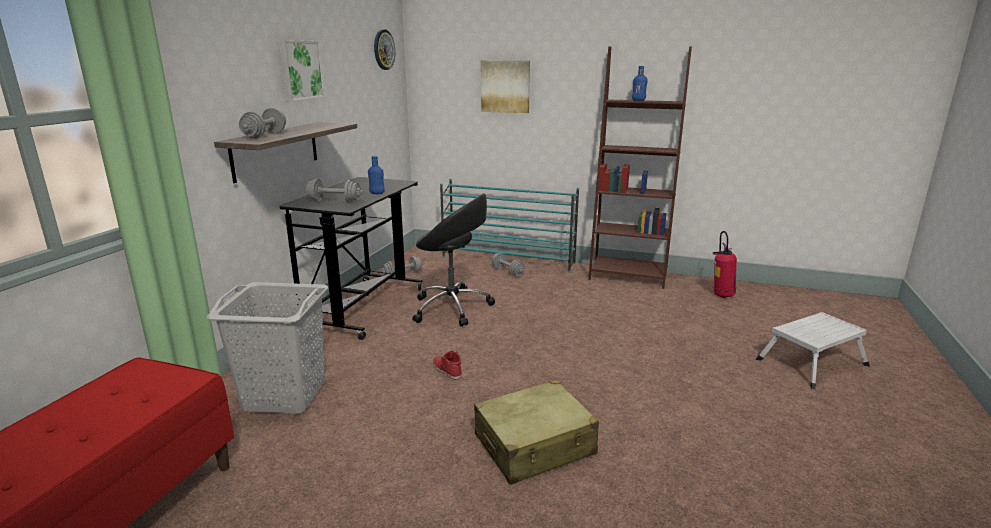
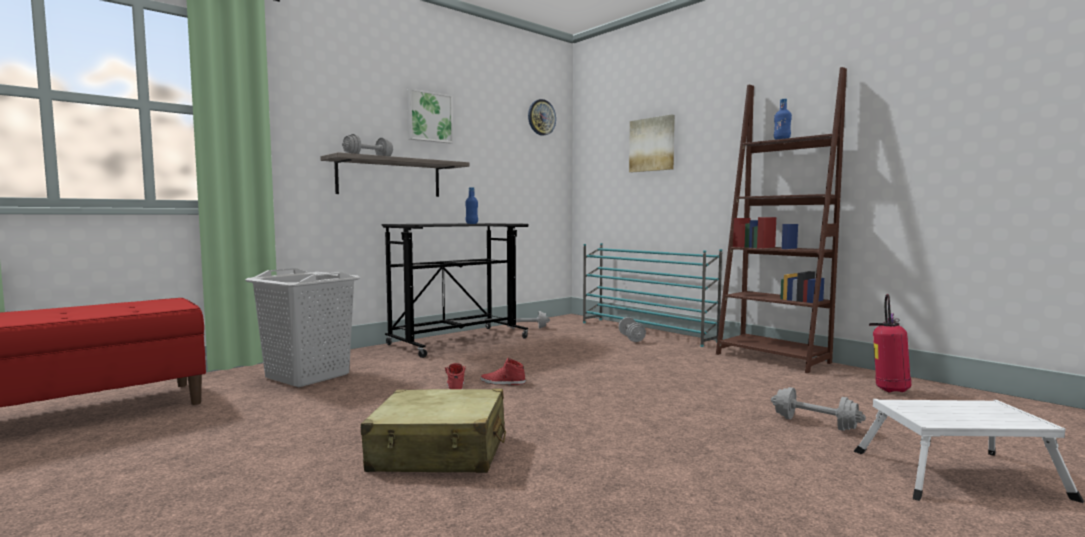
camera: 30 degrees right, 15 degrees down
(334, 201) = (425, 223): grey dumbbell -> grey dumbbell (815, 423)
(453, 308) = (535, 352): black office chair -> none
(477, 354) = (502, 382): none -> red shoe

